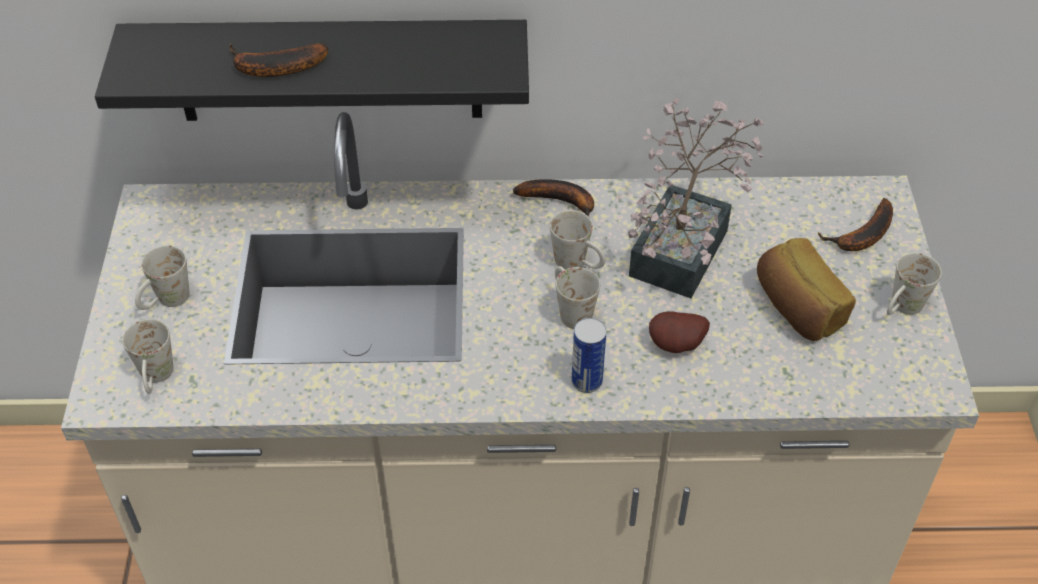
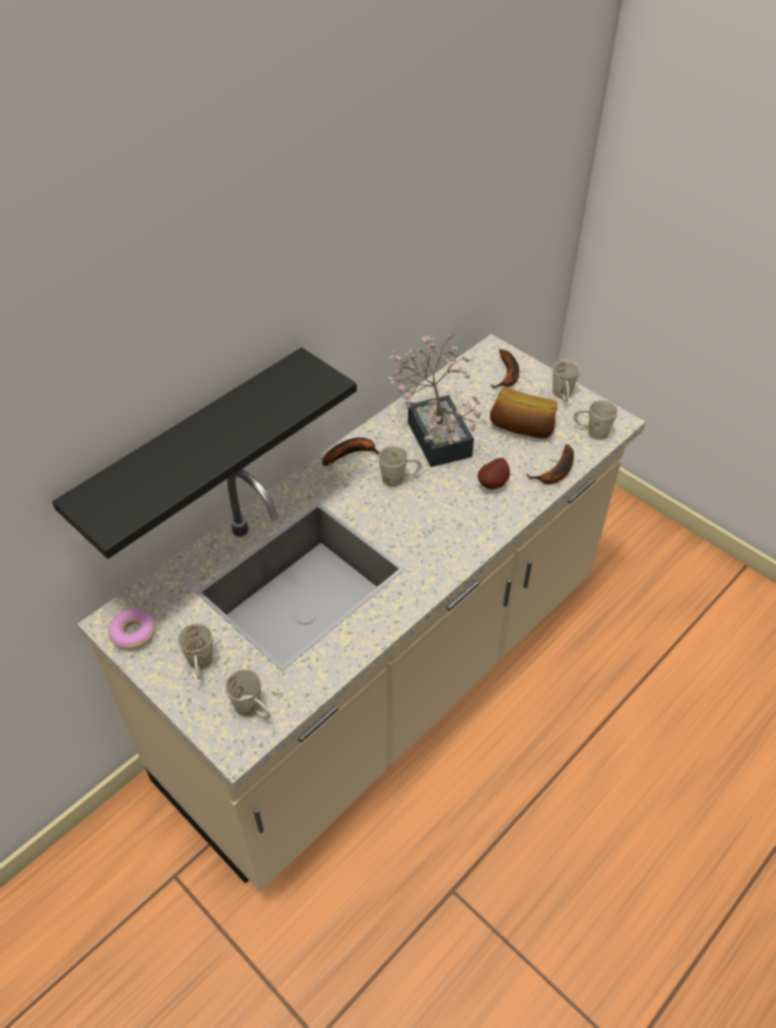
camera: 45 degrees left, 0 degrees up
(153, 227) = (133, 633): none -> donut
(273, 68) = (197, 461): banana -> banana (556, 472)
(570, 310) = (425, 504): white mug -> white mug (591, 432)
(586, 381) = (476, 531): can -> none

